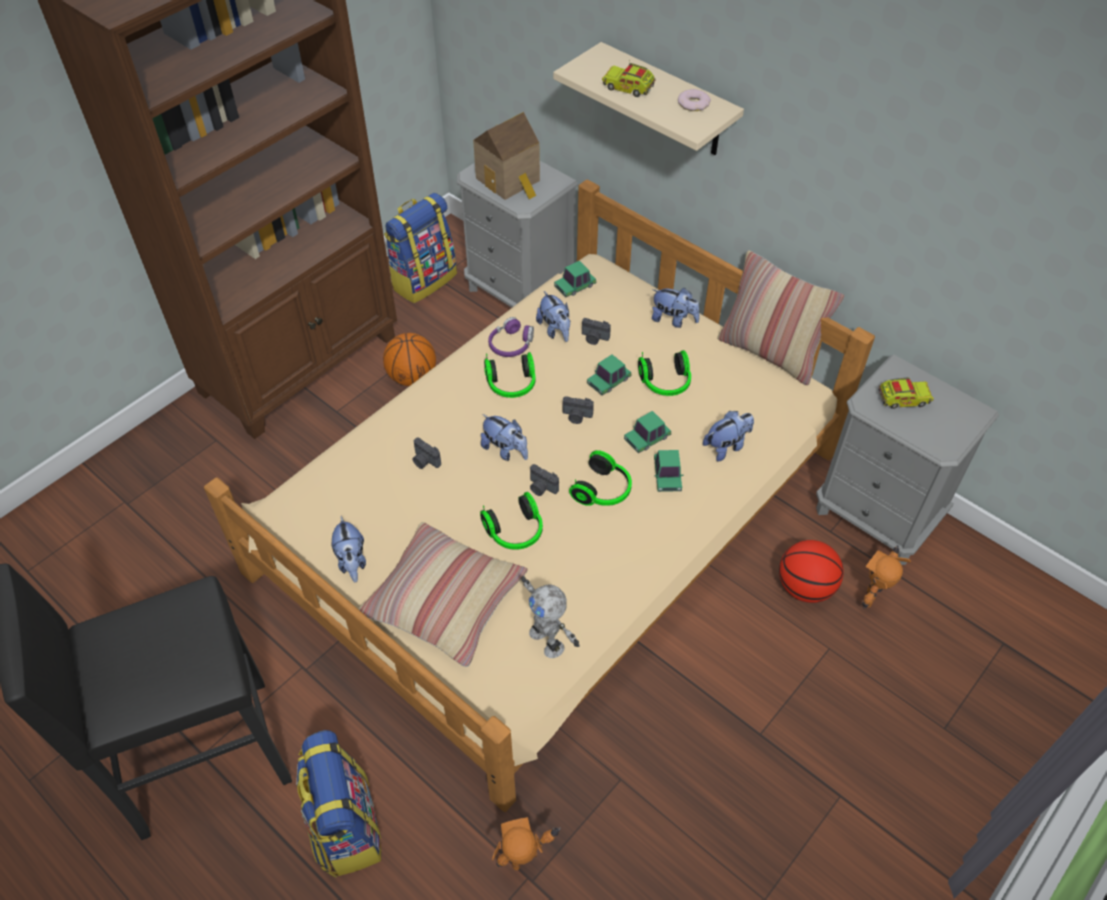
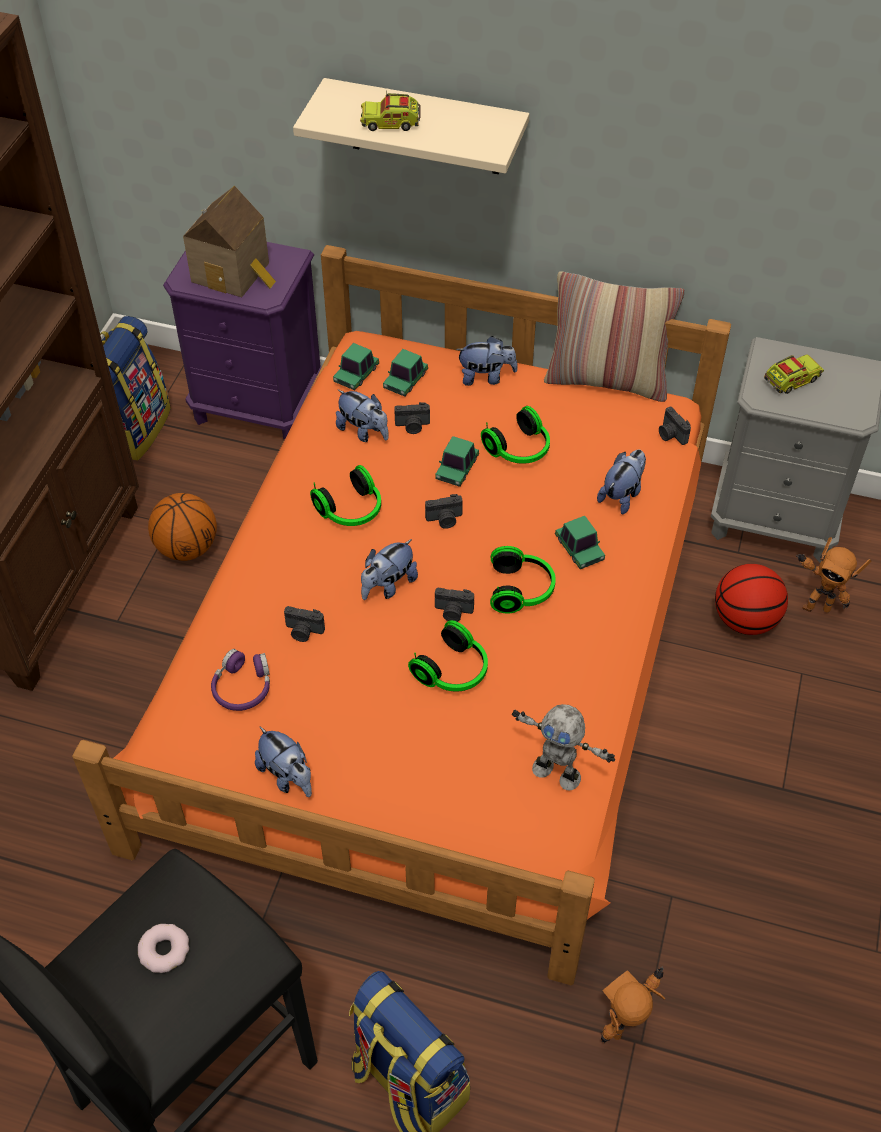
camera: 25 degrees left, 0 degrees up
(444, 601) = (420, 776): pillow -> none
(505, 450) = (388, 585): plush toy -> plush toy turned 120 degrees clockwise
(511, 344) = (322, 464): purple headphones -> purple headphones (243, 687)
(519, 292) = (258, 406): grey nightstand -> purple nightstand
(550, 513) = (437, 643): beige bed -> orange bed
(647, 438) = (535, 516): toy car -> toy car (405, 380)
(693, 103) = (473, 121): donut -> donut (164, 950)
(796, 413) = (671, 435): none -> camera
(872, 599) = (816, 606): toy robot -> toy robot turned 75 degrees counterclockwise

